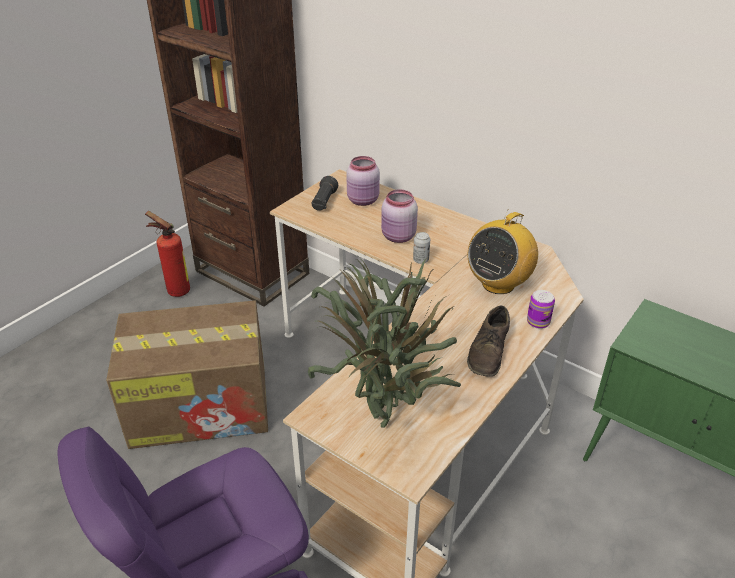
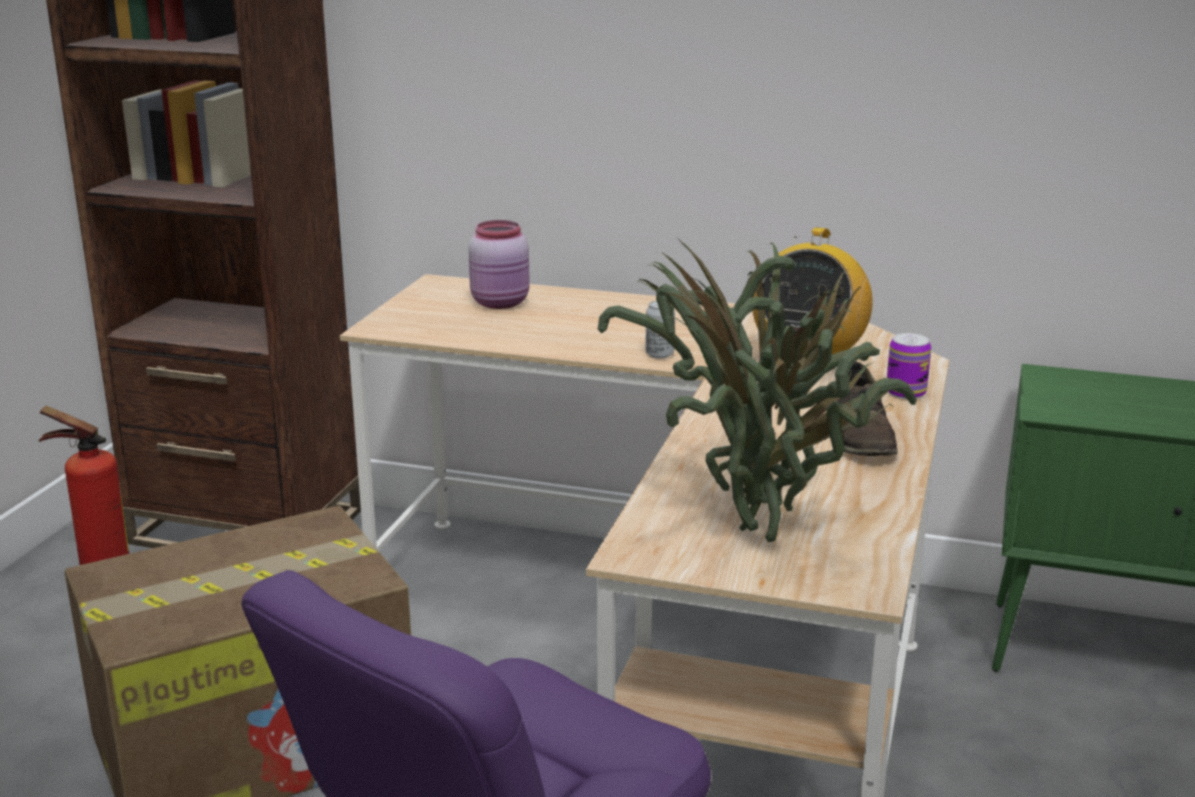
camera: 20 degrees left, 15 degrees down
(324, 202) = (432, 312): black flashlight -> none
(398, 237) = (598, 335): pink jar -> none

